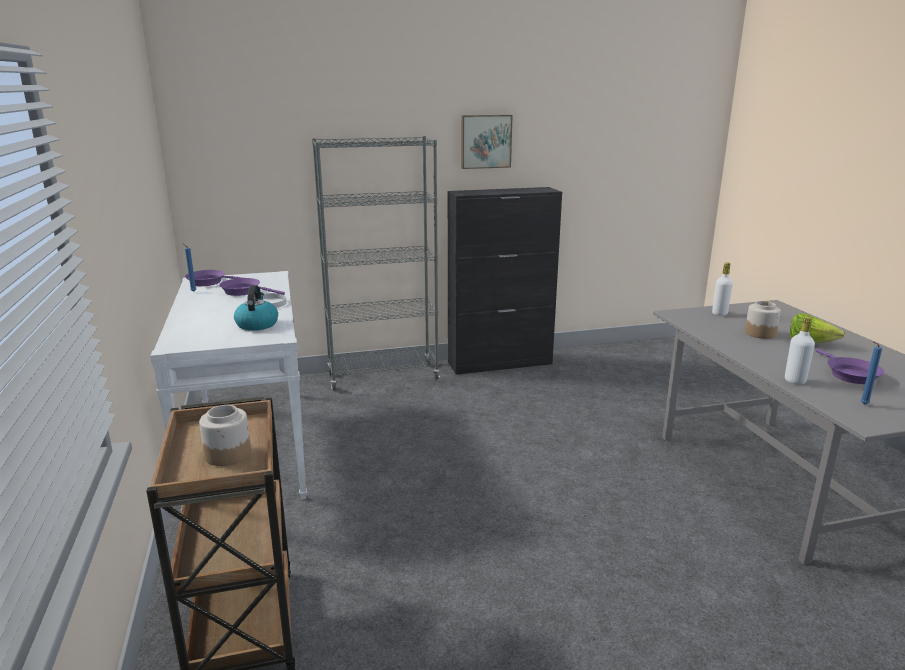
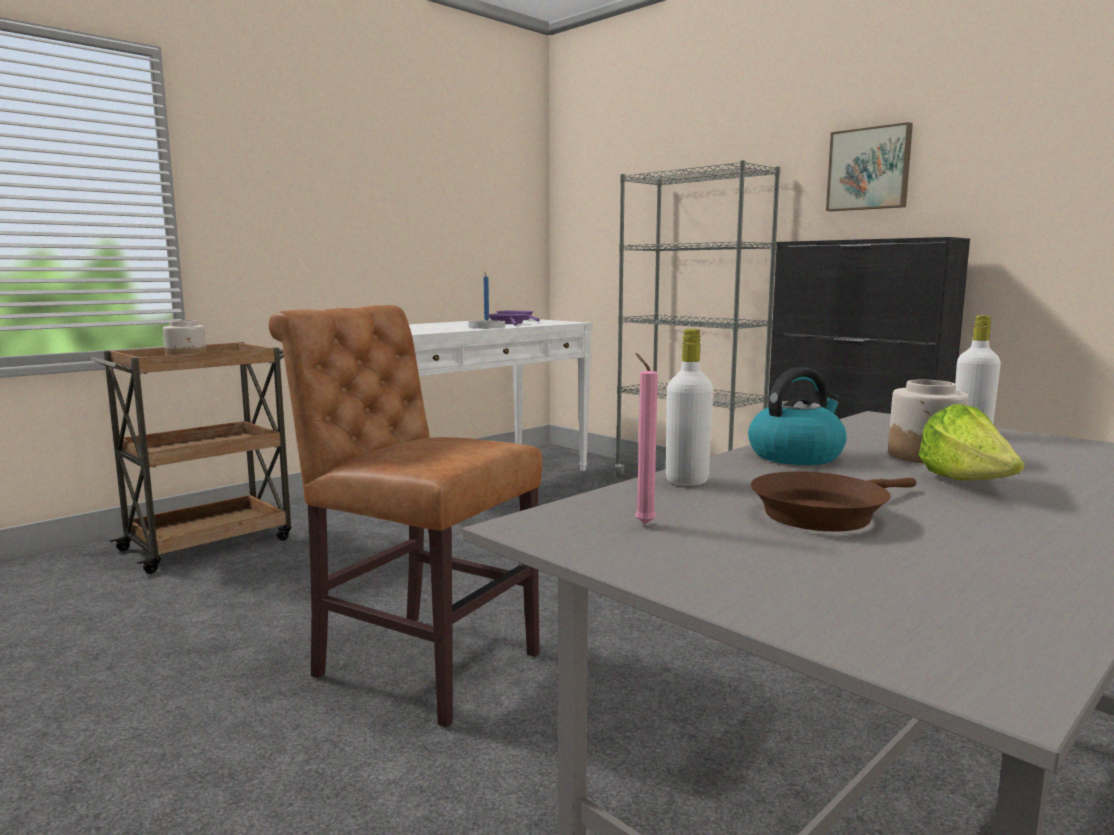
camera: 60 degrees right, 10 degrees down
(257, 324) = (428, 330): kettle -> kettle (796, 456)
(589, 556) = (418, 662): none -> brown chair
(849, 374) = (824, 513): purple frying pan -> brown frying pan
(863, 404) = (643, 523): blue candle -> pink candle

